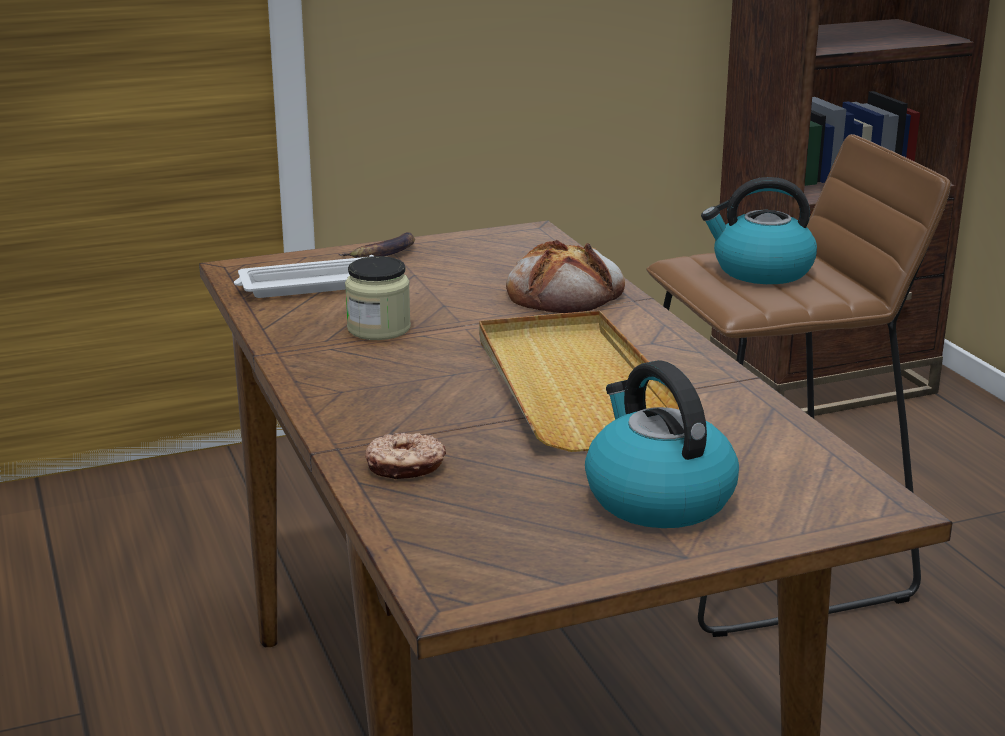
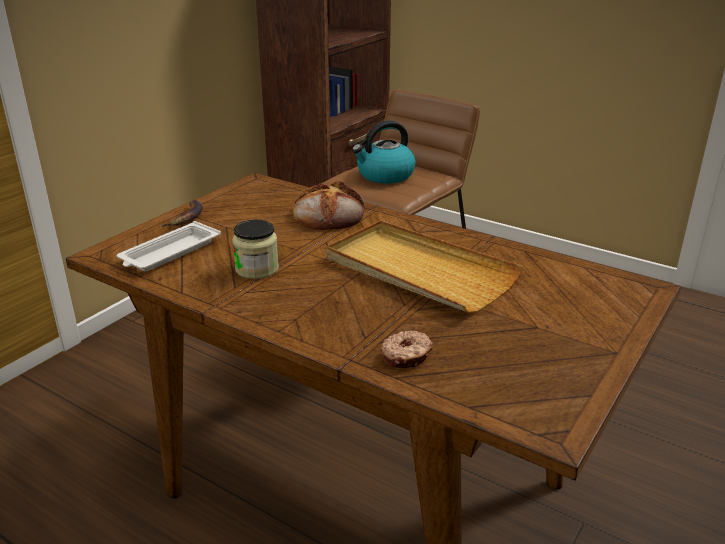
camera: 35 degrees left, 5 degrees up
(657, 497) = (554, 323): kettle -> none

